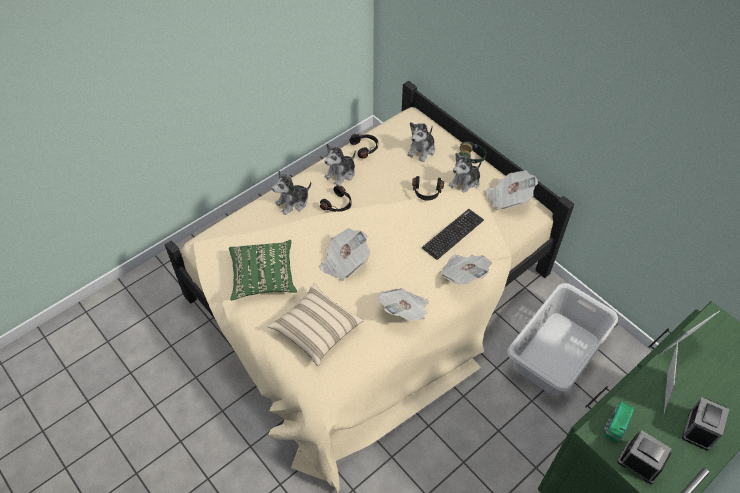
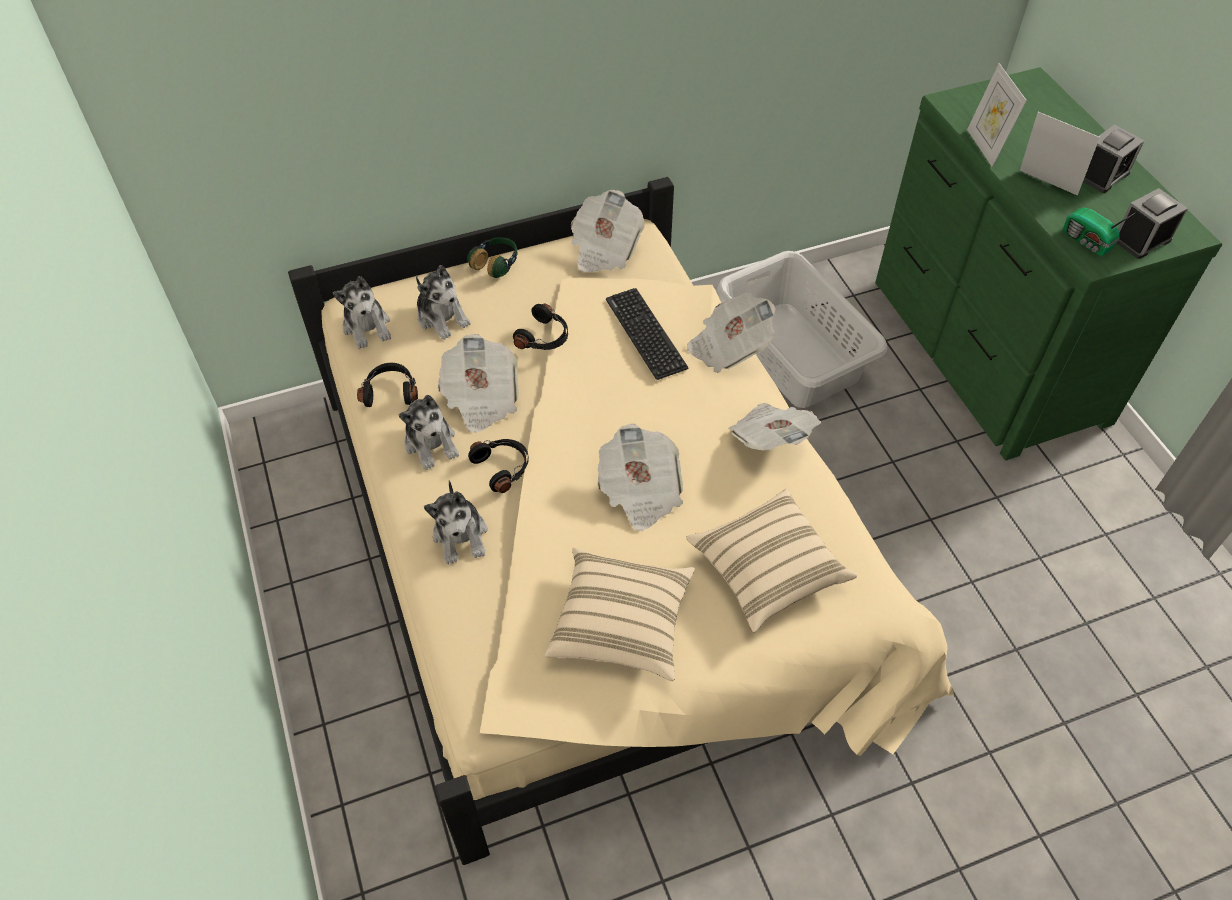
camera: 70 degrees left, 0 degrees up
(263, 277) = (621, 624): green pillow -> beige pillow
(377, 182) = (481, 398): none -> newspaper
(465, 183) = (545, 288): plush toy -> plush toy (367, 327)
(699, 429) = (1102, 175): alarm clock -> alarm clock turned 90 degrees counterclockwise

